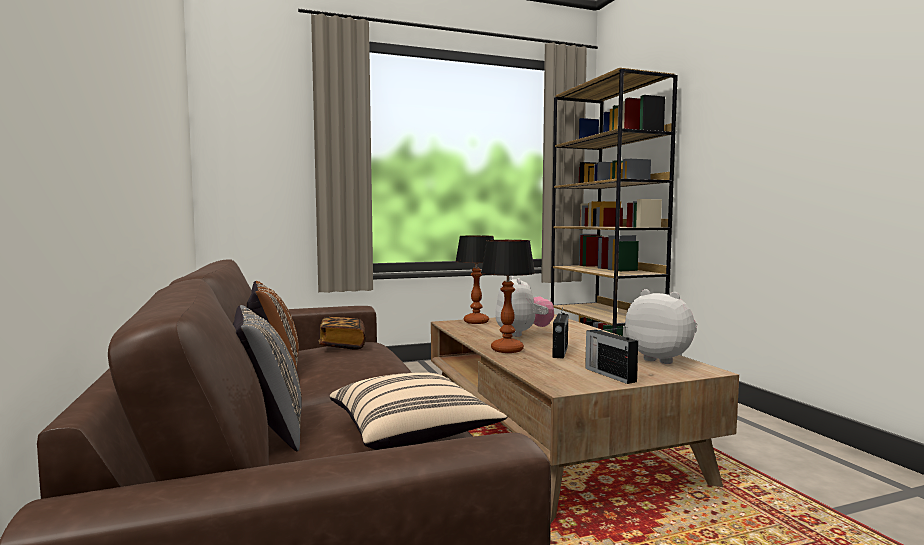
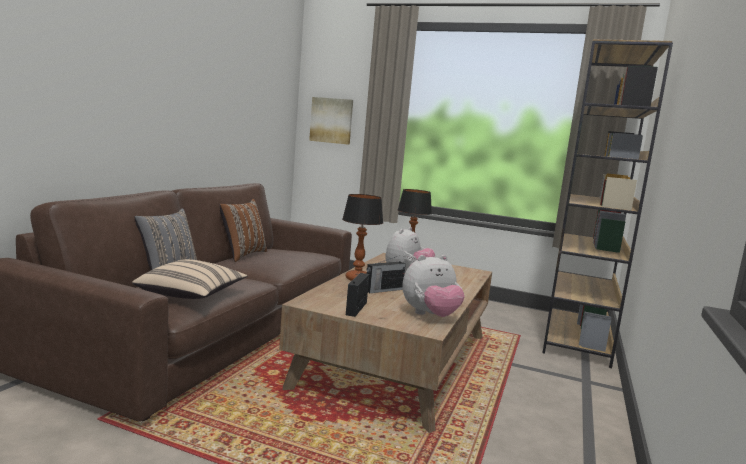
camera: 40 degrees right, 5 degrees up
(254, 166) = (331, 120): none -> picture
(343, 345) = (298, 251): book -> none
(661, 359) = (430, 315): plush toy -> plush toy turned 75 degrees clockwise

